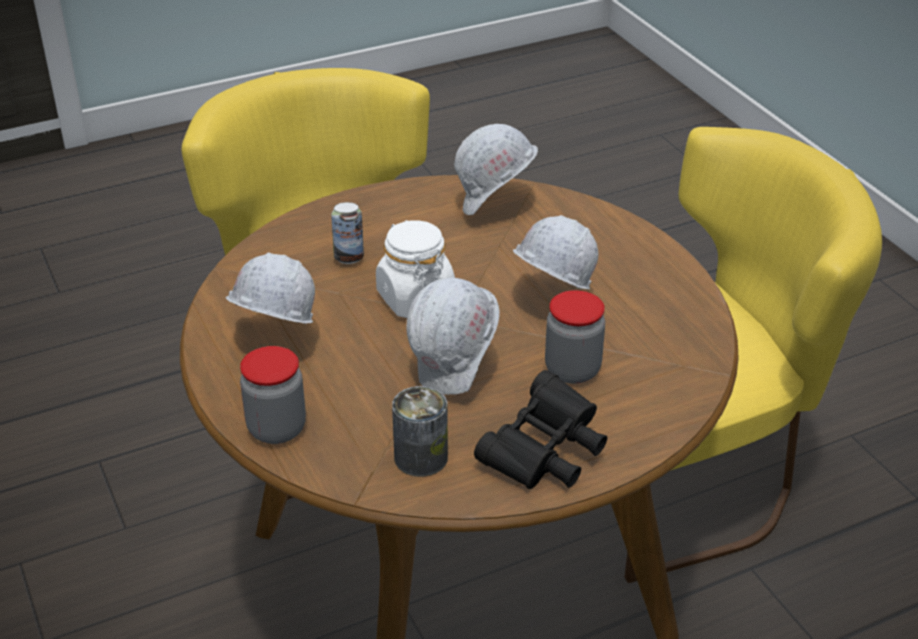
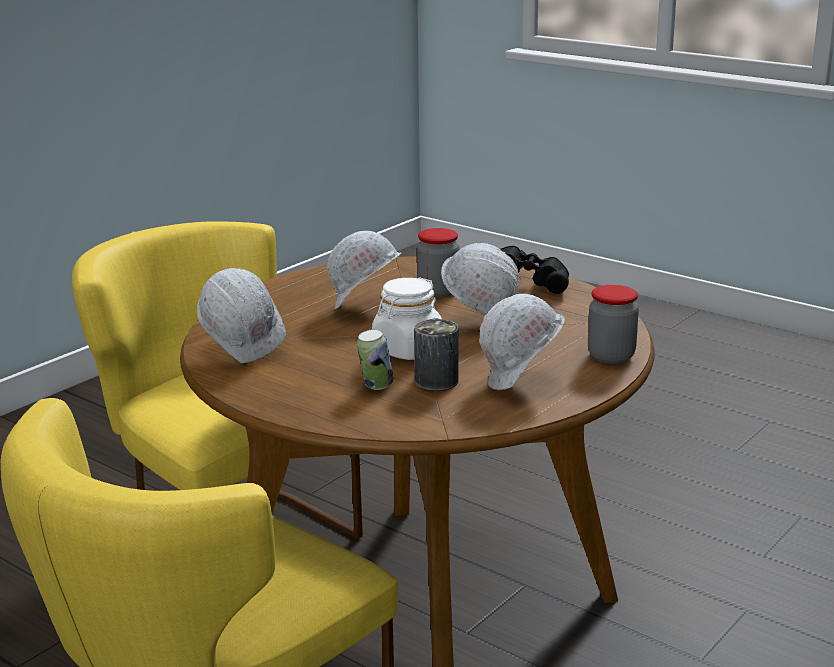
camera: 115 degrees left, 15 degrees down
(421, 457) = (576, 312): can -> can (436, 381)

